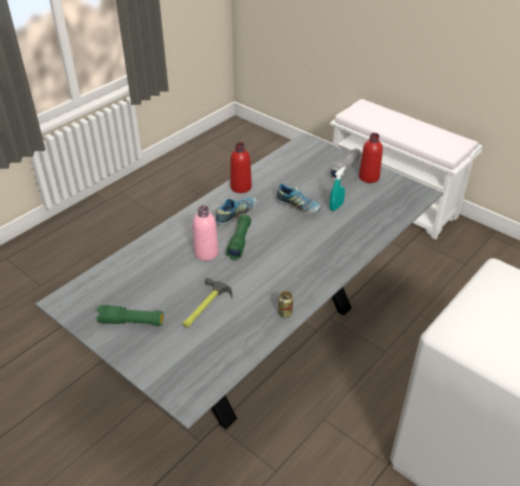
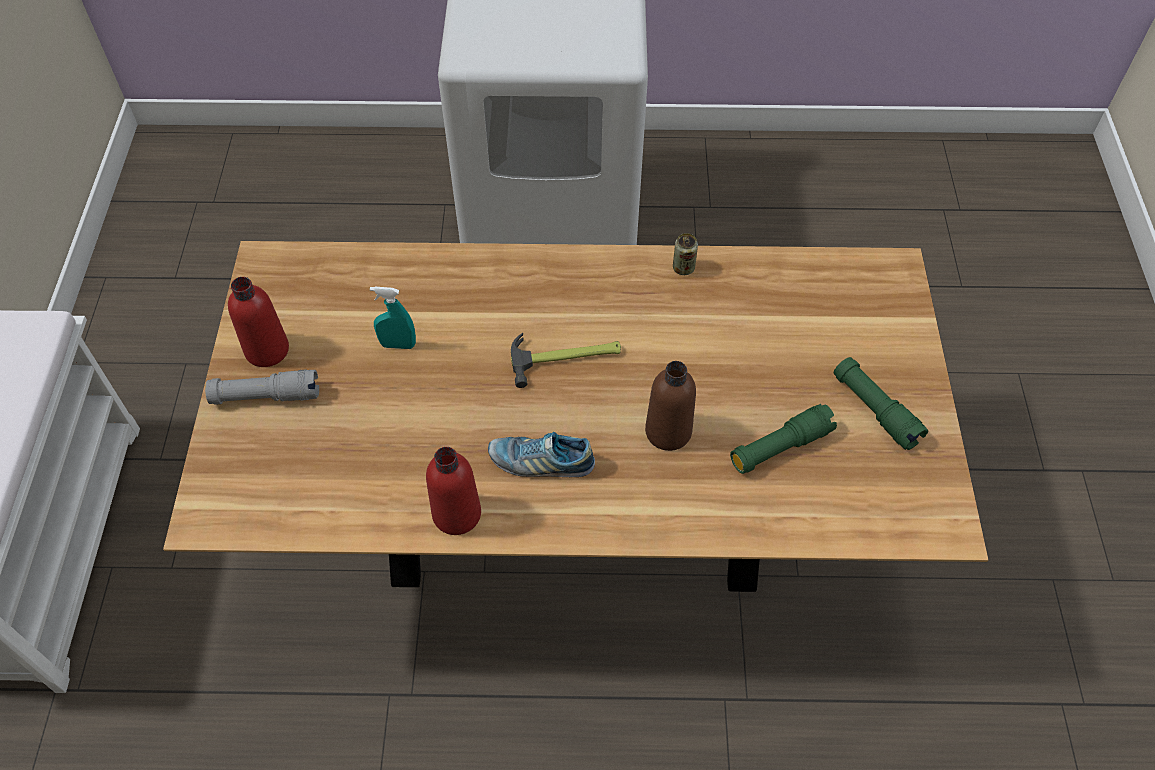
camera: 130 degrees left, 15 degrees up
(204, 306) = (763, 354): hammer -> hammer (566, 358)
(206, 253) = (668, 431): pink bottle -> brown bottle
(239, 242) = (602, 408): green flashlight -> green flashlight (780, 447)
(260, 341) = (577, 517): grey dining table -> brown dining table
(298, 206) = (440, 394): shoe -> none

